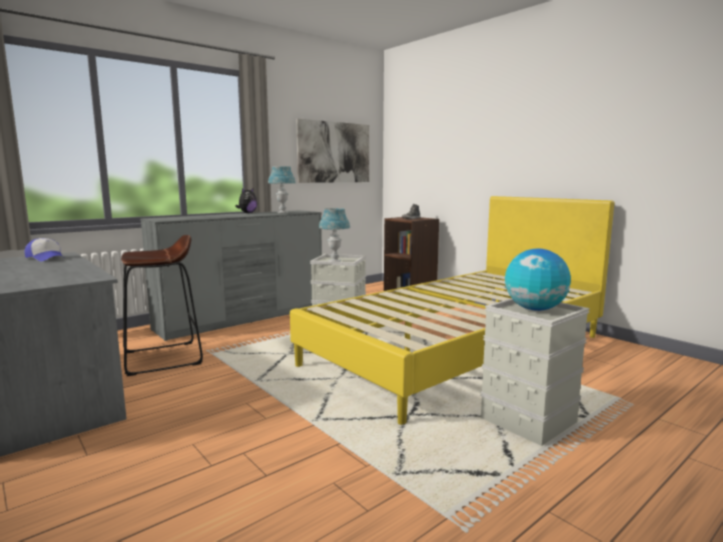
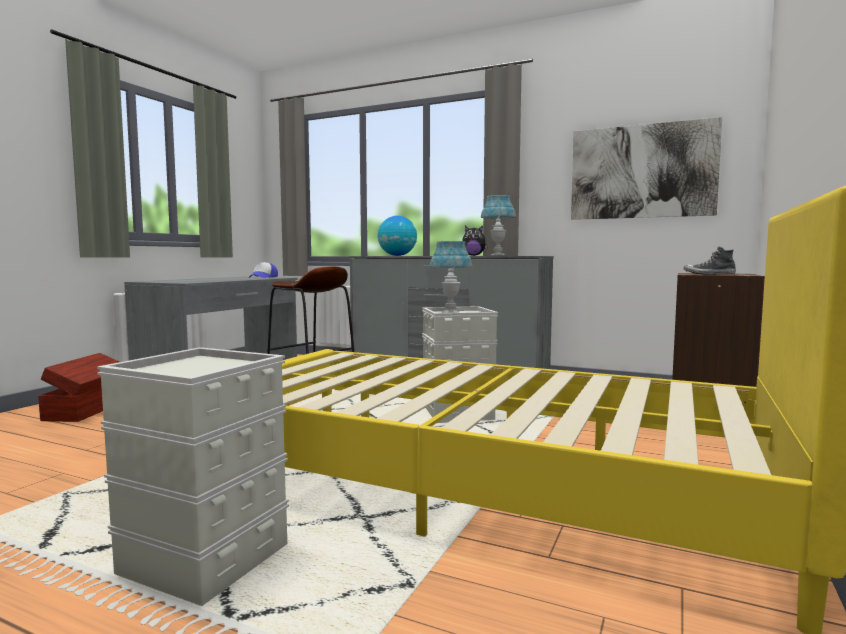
camera: 65 degrees right, 5 degrees down
(70, 486) = (89, 409): none -> brown storage box
(534, 309) = (207, 367): globe -> globe (397, 255)

